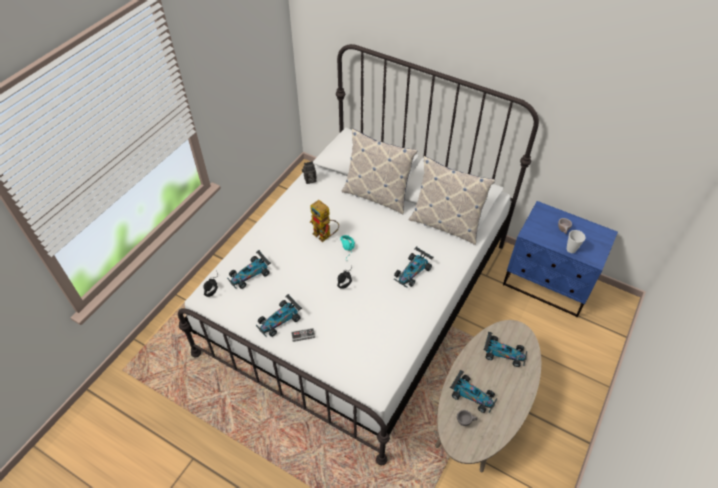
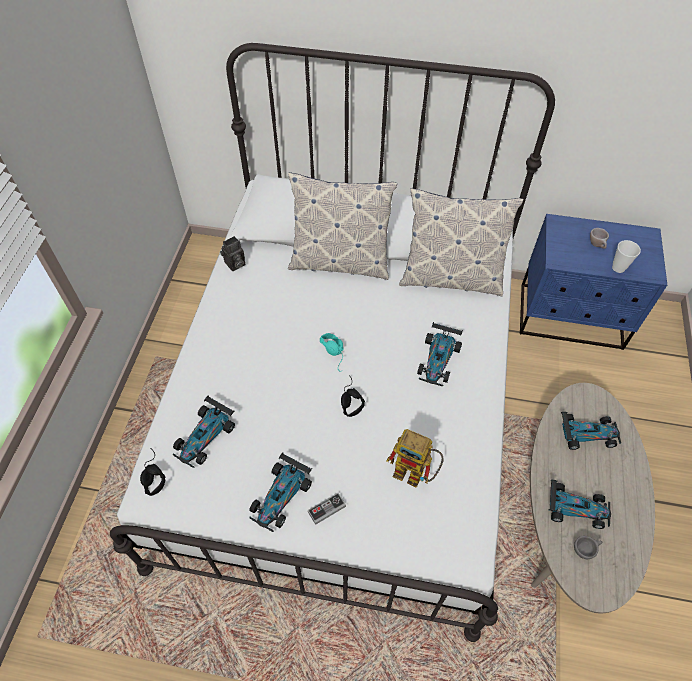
camera: 20 degrees left, 5 degrees up
(325, 236) = (293, 342): toy robot -> toy robot (415, 474)

